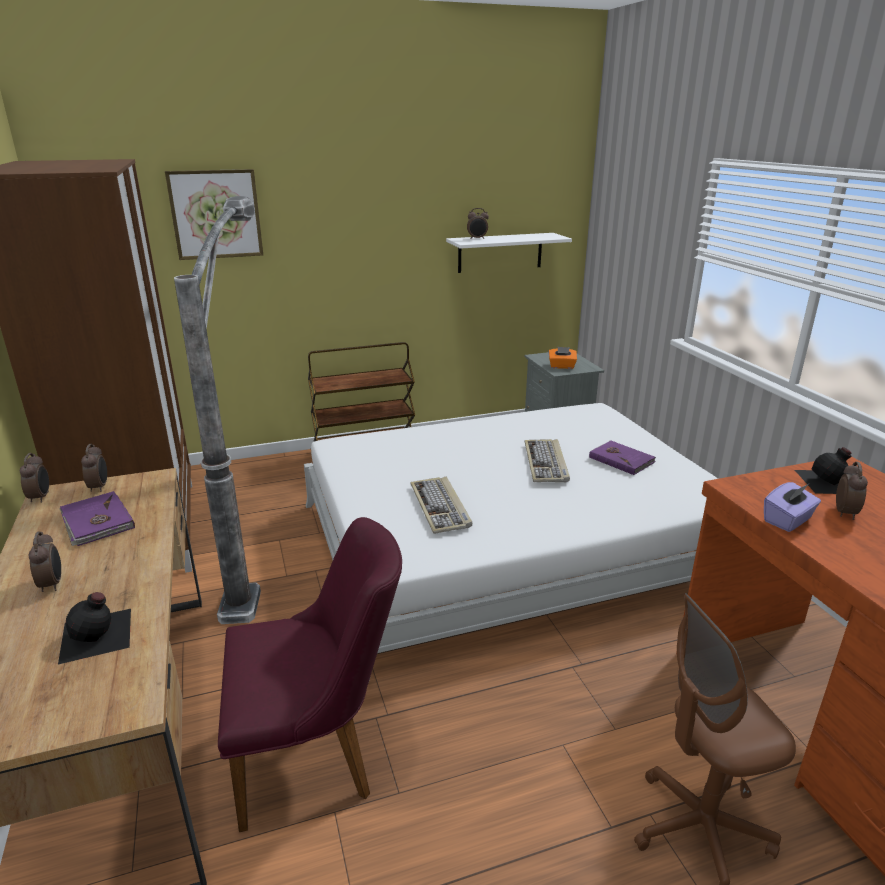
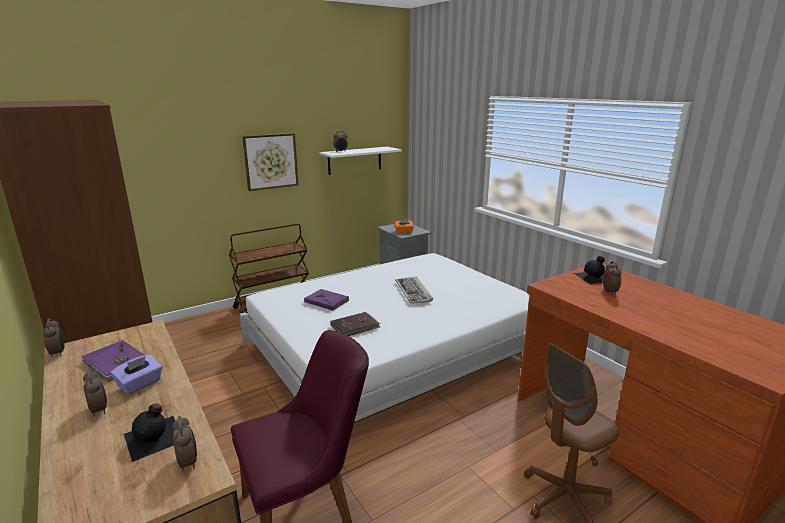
camera: 15 degrees left, 5 degrees down
(99, 487) = (106, 340): alarm clock -> alarm clock (188, 462)
(216, 214) = (156, 139): picture -> picture (271, 161)
(258, 535) = (211, 369): floor lamp -> none
(441, 507) = (355, 326): keyboard -> brown book
(621, 459) = (459, 284): purple book -> purple book (326, 301)
(788, 520) = (582, 300): purple tissue box -> purple tissue box (140, 384)

